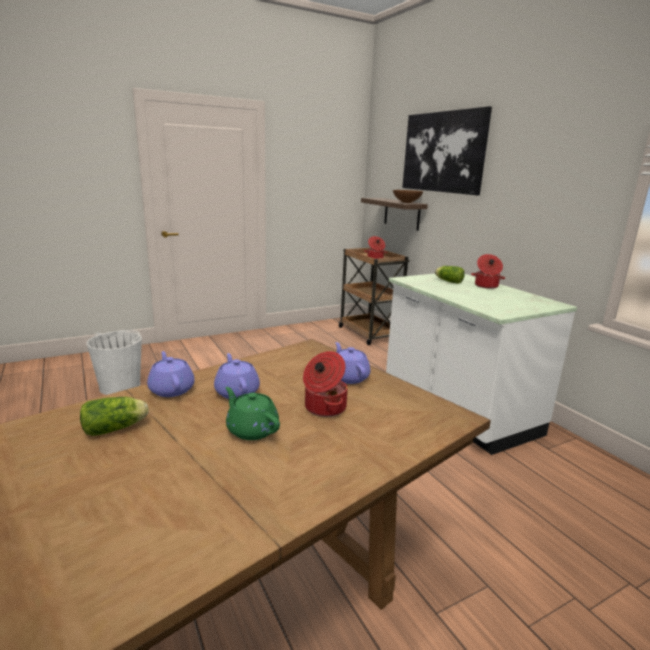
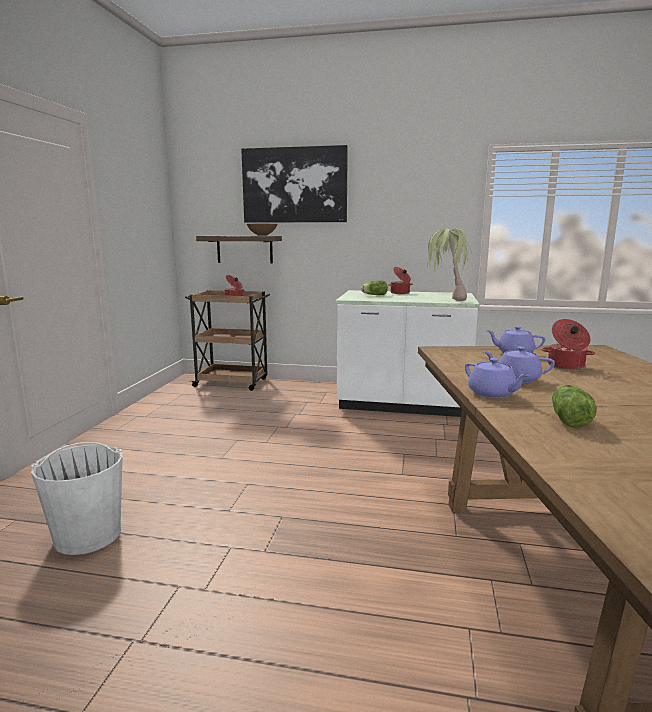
camera: 50 degrees left, 5 degrees down
(171, 389) = (492, 394): purple teapot -> purple teapot turned 135 degrees counterclockwise
(251, 429) = (593, 385): green teapot -> none
(493, 304) = (445, 299): none -> potted plant

